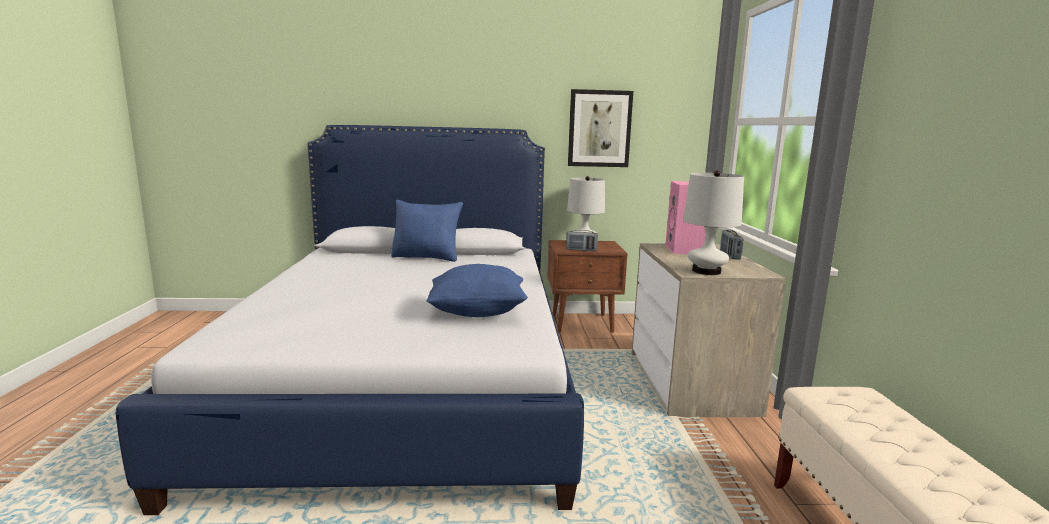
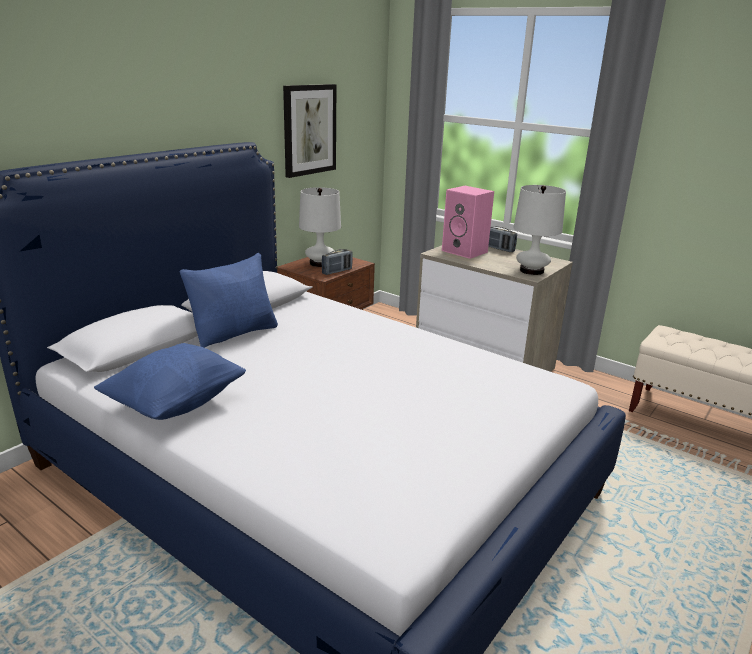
camera: 50 degrees left, 10 degrees up
(478, 312) = (457, 374): blue pillow -> blue pillow (176, 404)

